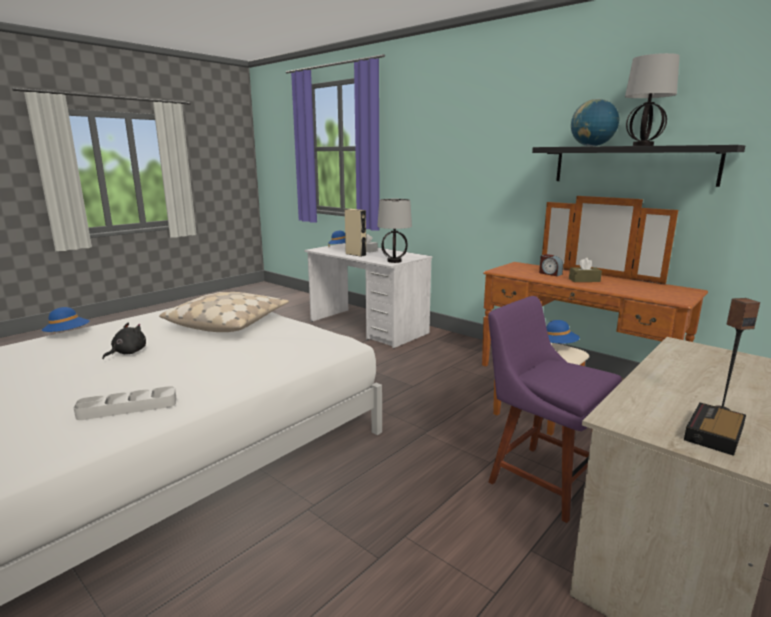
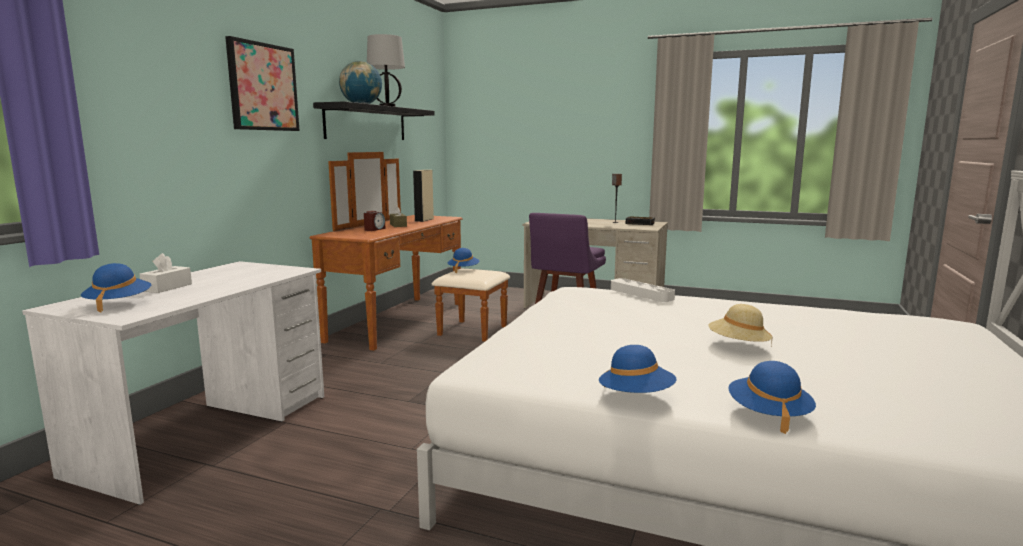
camera: 110 degrees left, 5 degrees down
(127, 353) = (738, 345): black plush toy -> beige hat
(128, 407) = (797, 313): white tray -> white tray (641, 294)
(133, 317) = (636, 397): none -> blue hat
(229, 322) = (578, 333): beige pillow -> none
(355, 254) = (213, 288): beige speaker -> beige speaker (424, 220)
(394, 261) = (285, 269): table lamp -> none
(495, 140) = (262, 87): none -> picture

